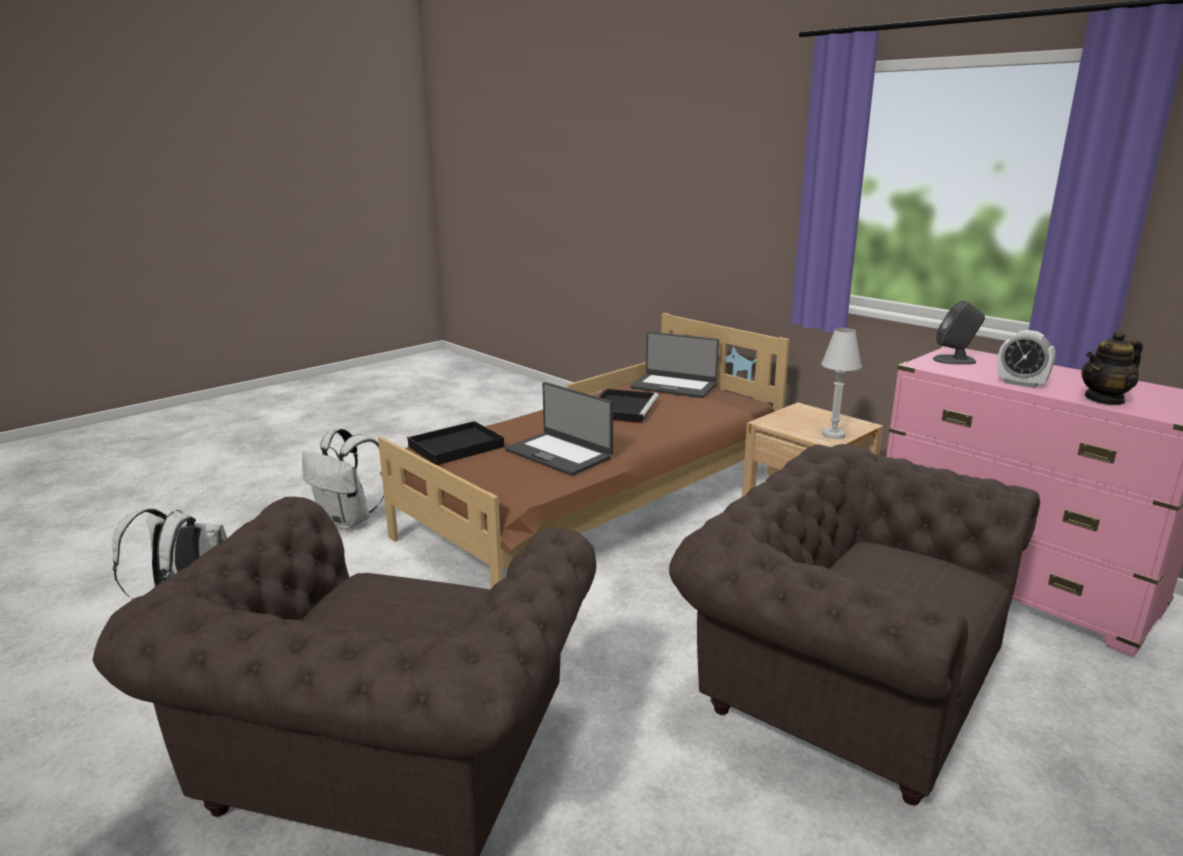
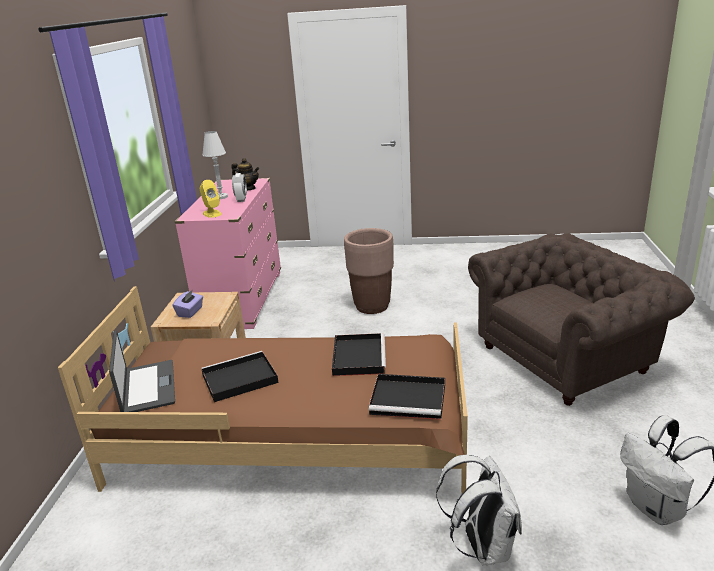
camera: 130 degrees left, 5 degrees up
(559, 454) = (358, 356): laptop -> black tray
(806, 419) = (190, 312): none -> purple tissue box
(833, 435) = (213, 297): white table lamp -> white table lamp (221, 197)
(842, 683) = (372, 306): brown armchair -> brown planter
(955, 360) = (212, 213): grey speaker -> yellow speaker

